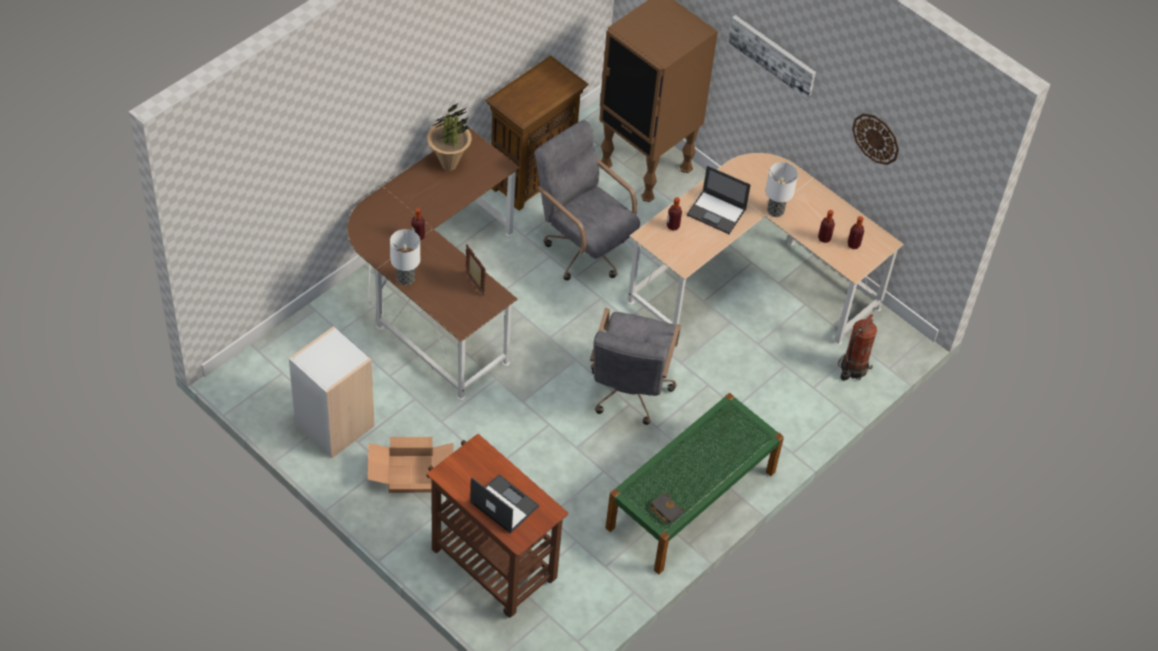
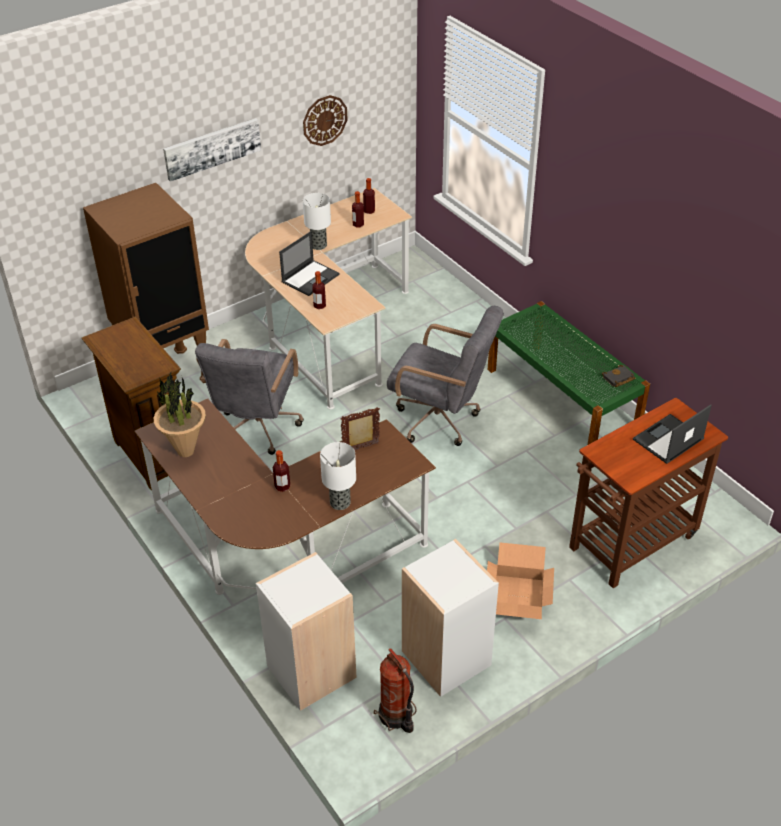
camera: 75 degrees left, 10 degrees down
(310, 334) = (311, 671): none -> bookcase
(582, 250) = (257, 431): grey office chair -> grey office chair turned 45 degrees counterclockwise
(852, 368) = (434, 288): fire extinguisher -> fire extinguisher (396, 716)

